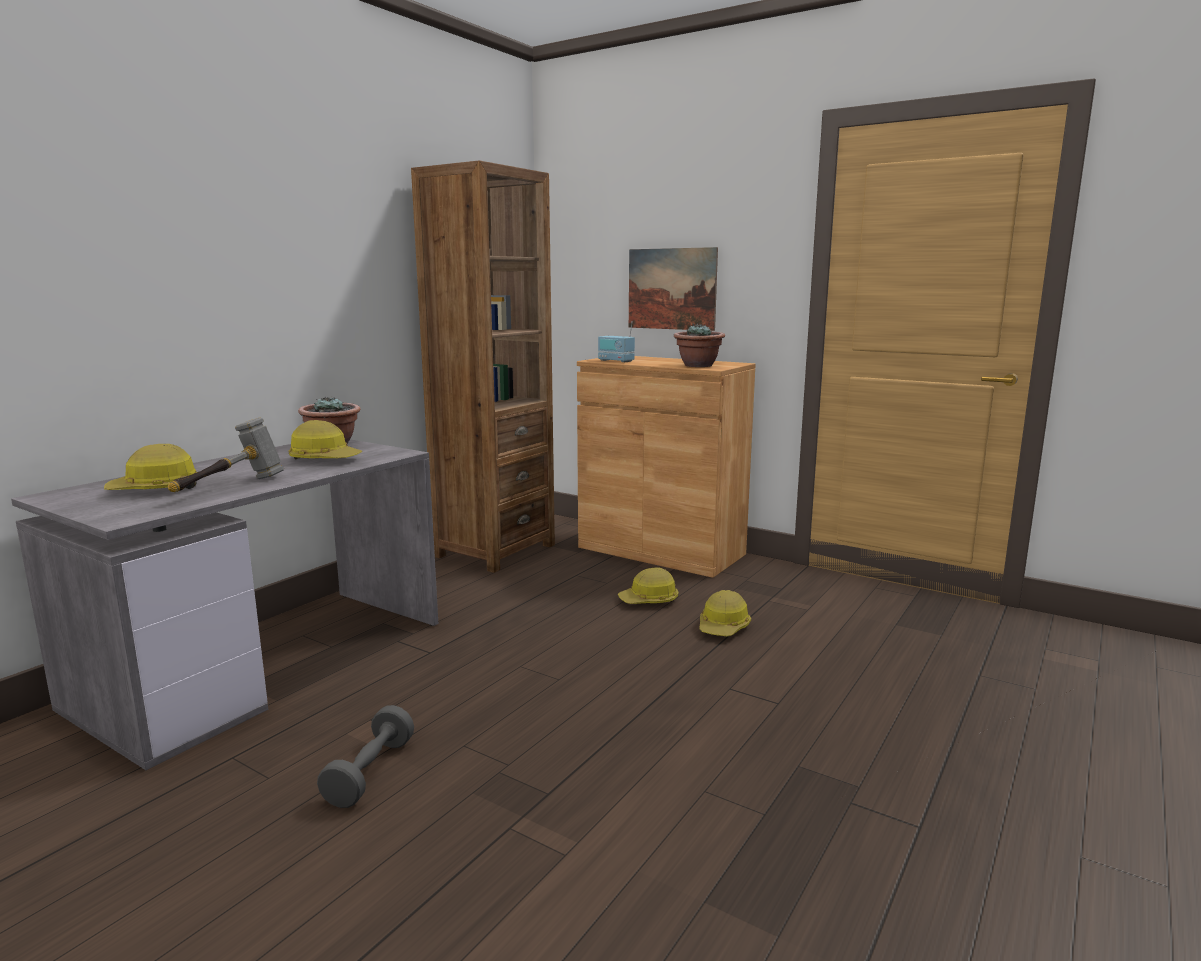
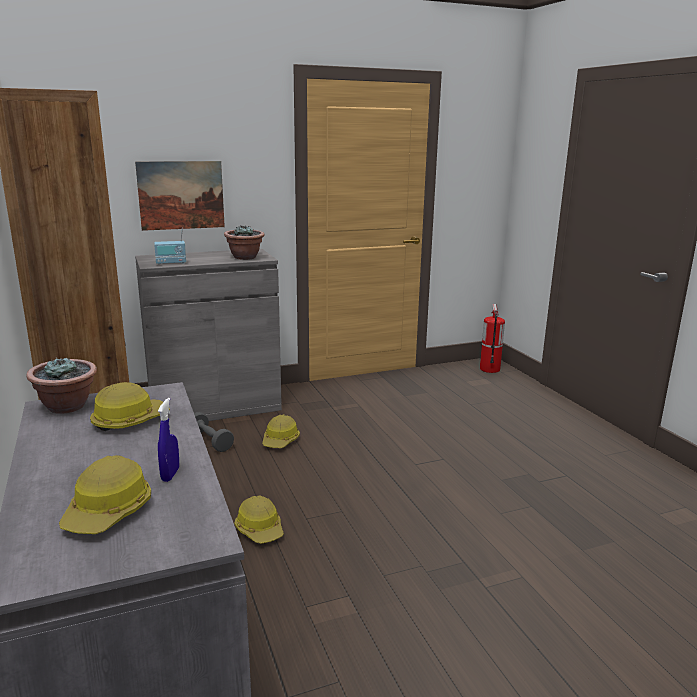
camera: 55 degrees left, 5 degrees up
(230, 488) = (170, 475): hammer -> blue spray bottle
(370, 773) = (379, 626): grey dumbbell -> grey dumbbell (210, 441)
(661, 551) = (215, 407): brown cabinet -> grey cabinet
(724, 627) = (347, 435): hard hat -> hard hat (260, 529)
(1140, 654) = (489, 369): none -> fire extinguisher

